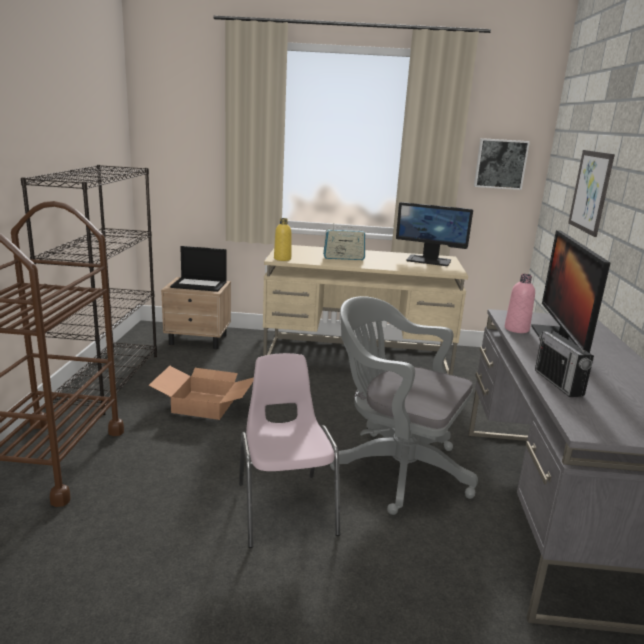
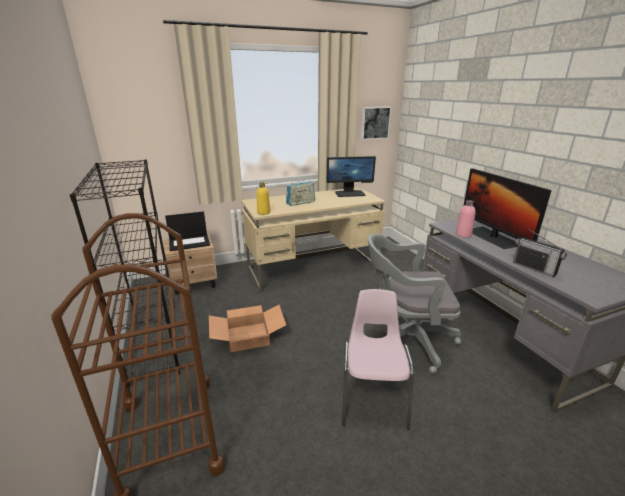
camera: 25 degrees left, 5 degrees up
(285, 507) = (373, 396): pink chair -> pink chair turned 45 degrees clockwise
(590, 191) = (455, 138): picture -> none

